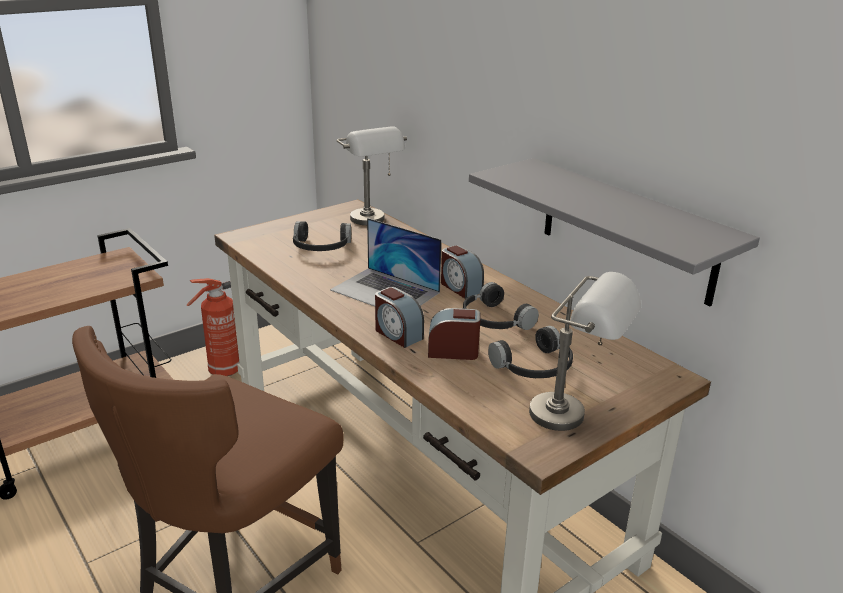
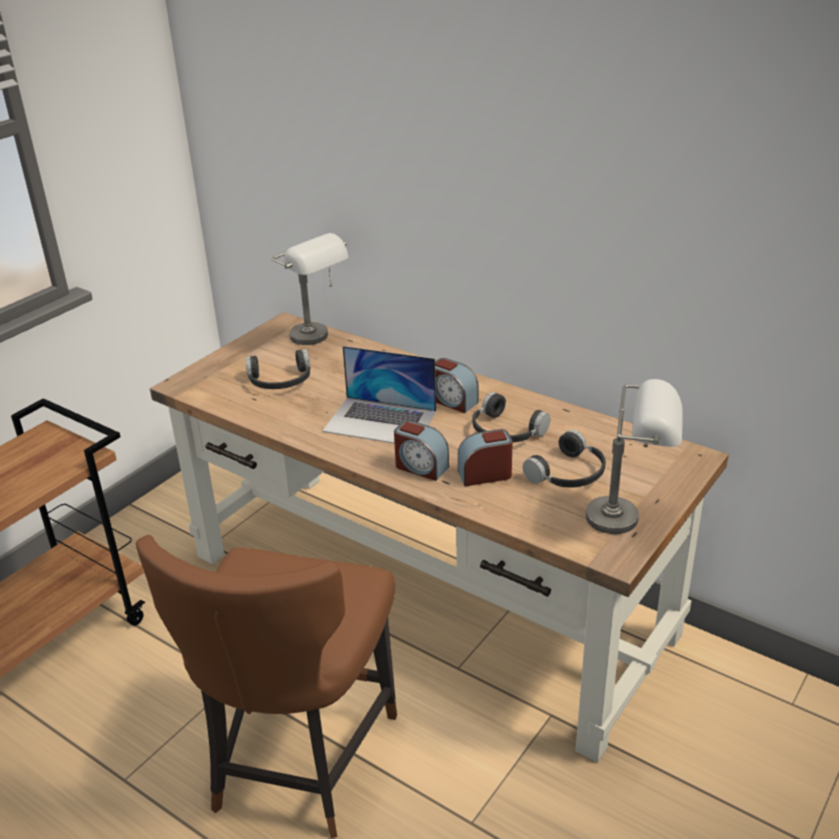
camera: 15 degrees left, 5 degrees up
(223, 371) = (160, 534): fire extinguisher -> none
(626, 230) = (625, 322): grey shelf -> none

